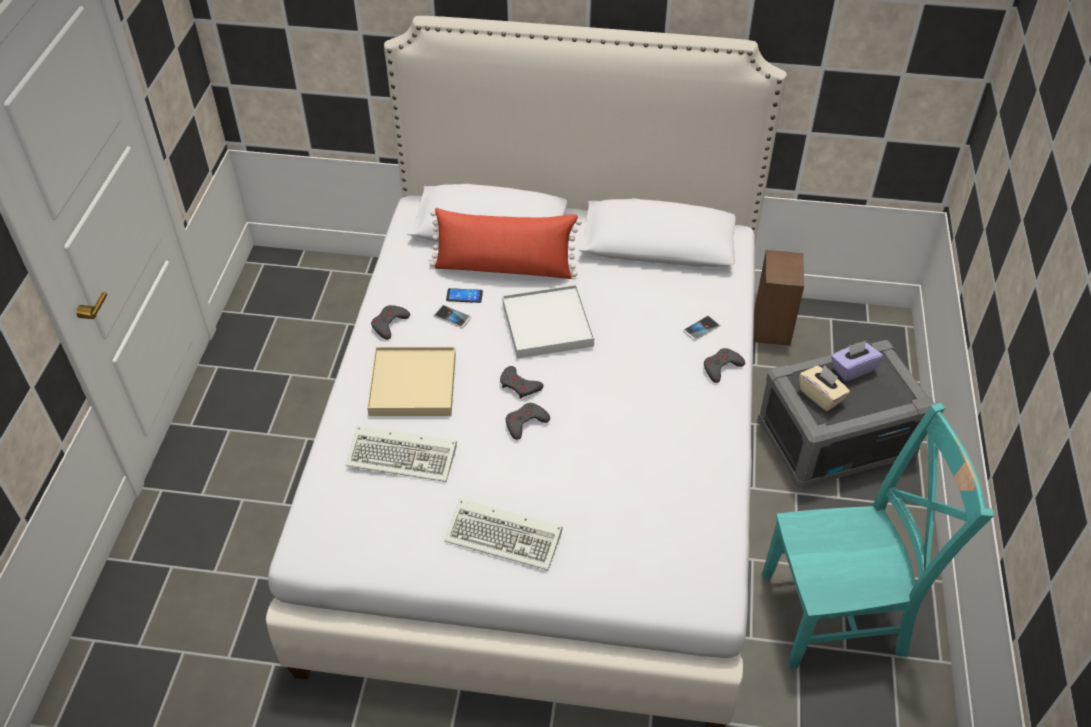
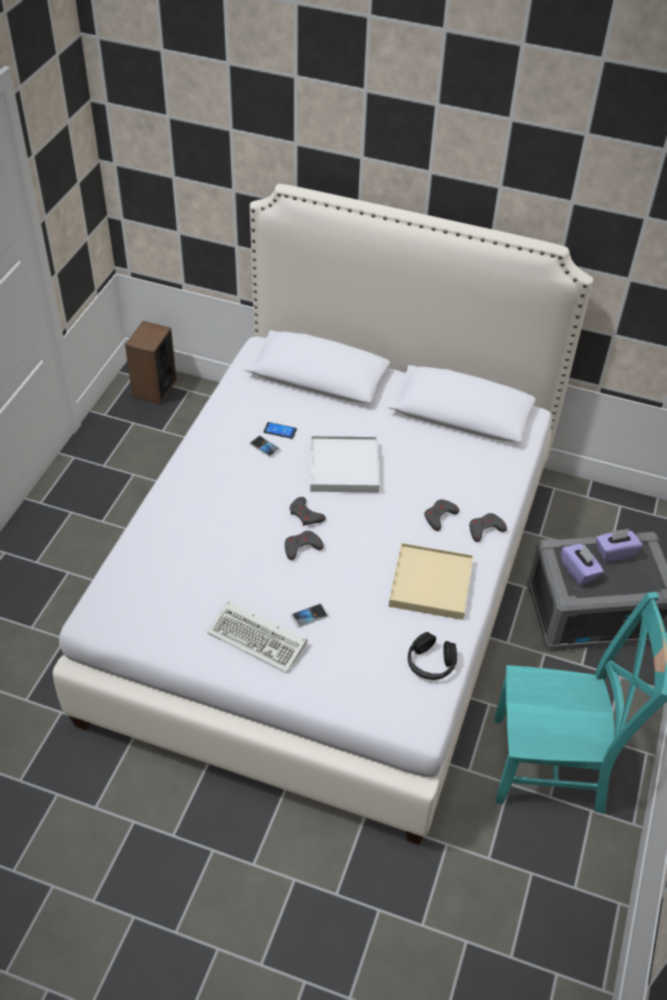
camera: 10 degrees right, 0 degrees up
(389, 324) = (210, 444): grey game controller -> grey game controller (439, 516)
(405, 456) = (193, 557): keyboard -> none
(412, 384) = (216, 498): beige tray -> beige tray (430, 583)
(504, 268) = (321, 412): red pillow -> none
(701, 328) = (477, 493): phone -> phone (309, 616)
(705, 528) = (430, 663): none -> black headphones
(771, 327) = (563, 504): speaker -> speaker (154, 389)
(821, 396) = (579, 571): beige tissue box -> purple tissue box

